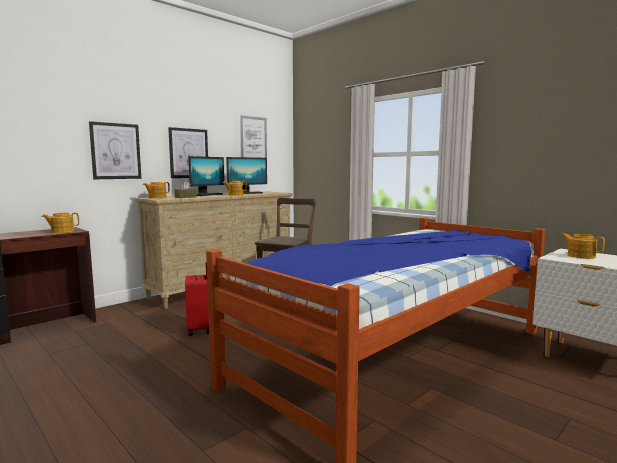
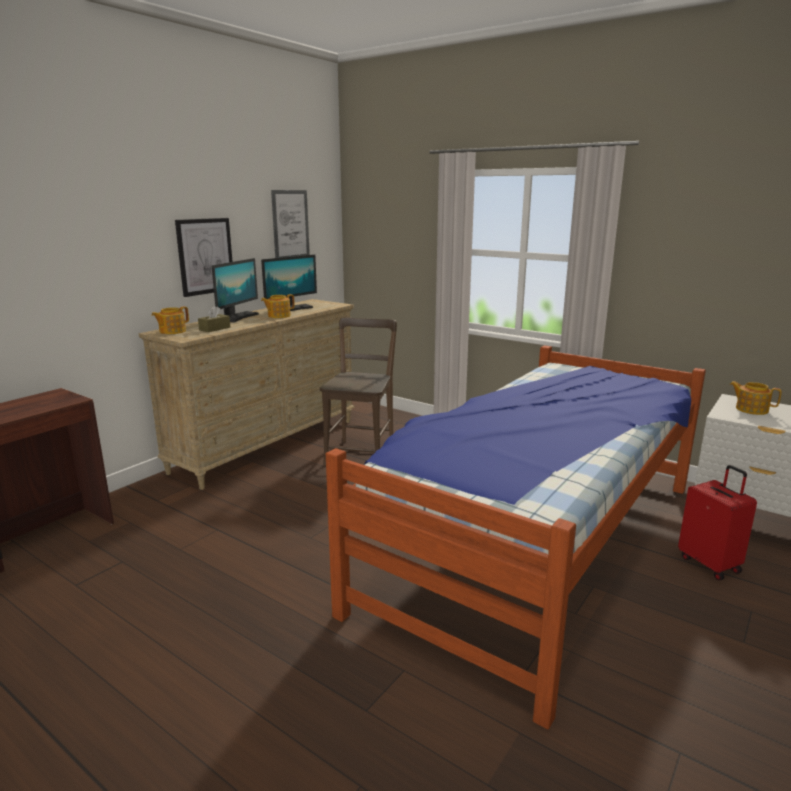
camera: 10 degrees left, 10 degrees up
(62, 231) = (52, 403): teapot -> none
(115, 151) = (104, 266): picture -> none
(200, 329) = (270, 522): red suitcase -> red suitcase (710, 564)

